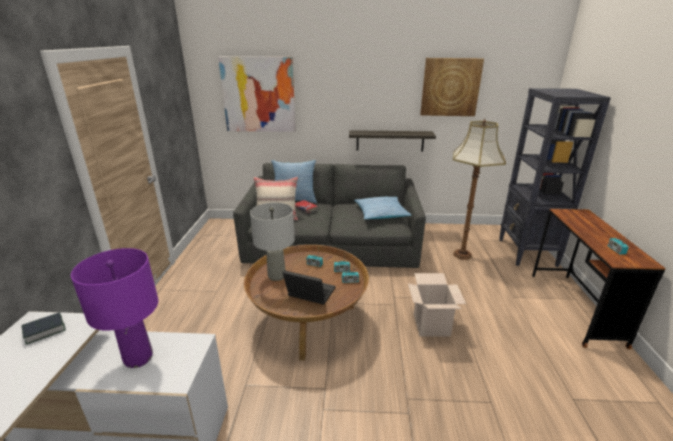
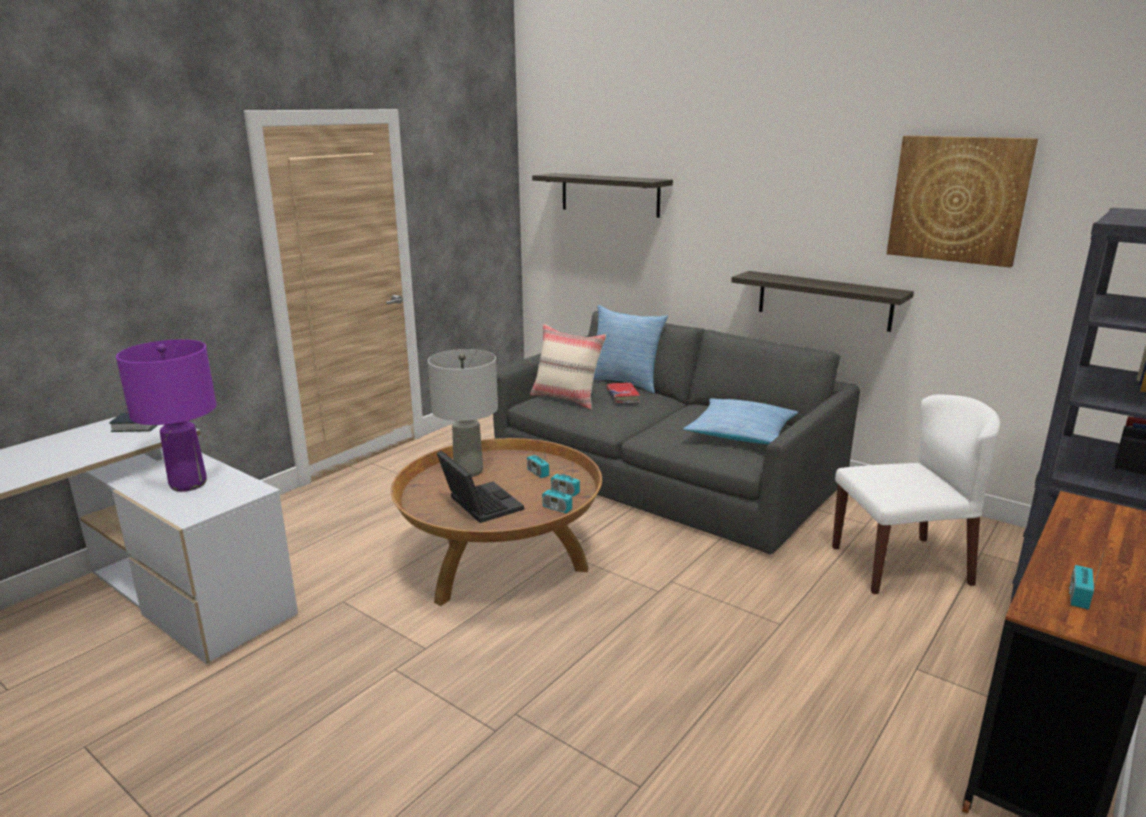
camera: 35 degrees right, 5 degrees down
(258, 95) = (609, 194): picture -> shelf
(431, 325) = (683, 643): cardboard box -> none
(462, 254) = (901, 564): floor lamp -> white chair

